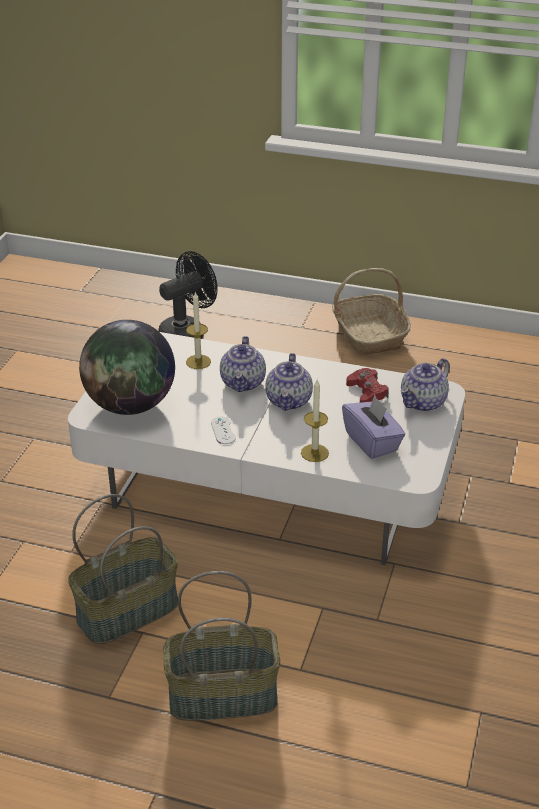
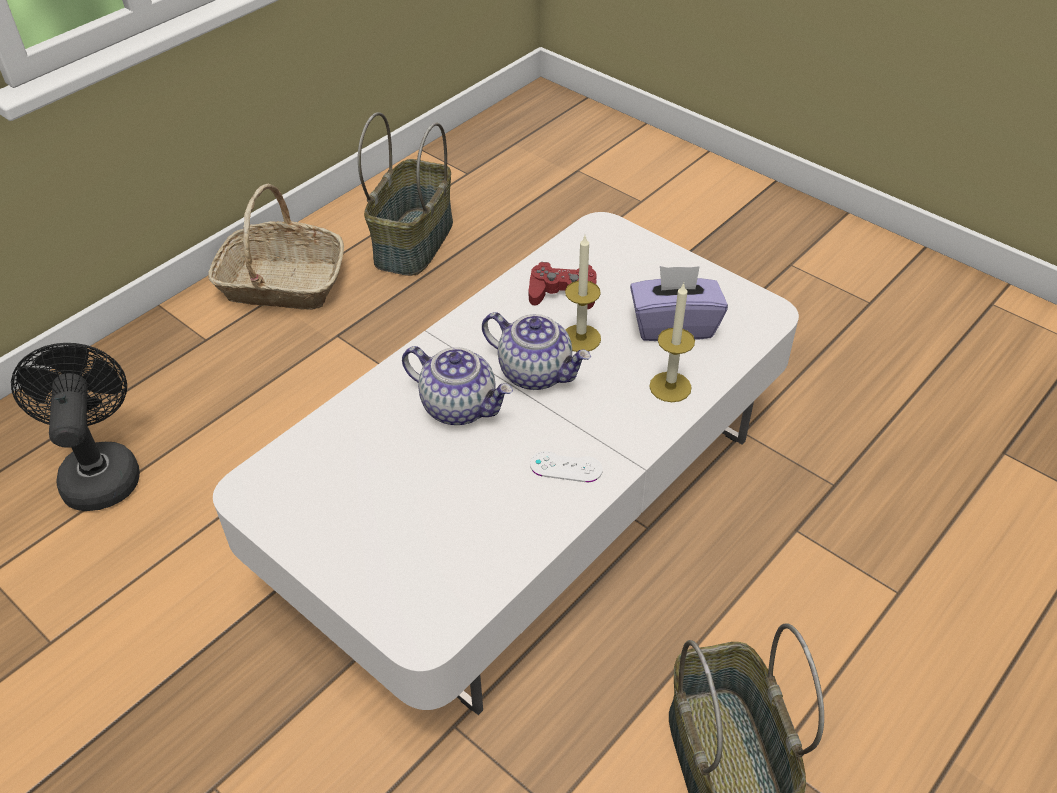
camera: 65 degrees left, 10 degrees up
(131, 405) = (429, 563): globe -> none
(198, 362) = (366, 441): candle -> candle (581, 338)
(223, 694) = (923, 694): basket -> basket (413, 241)
(423, 403) = (616, 253): teapot -> none

